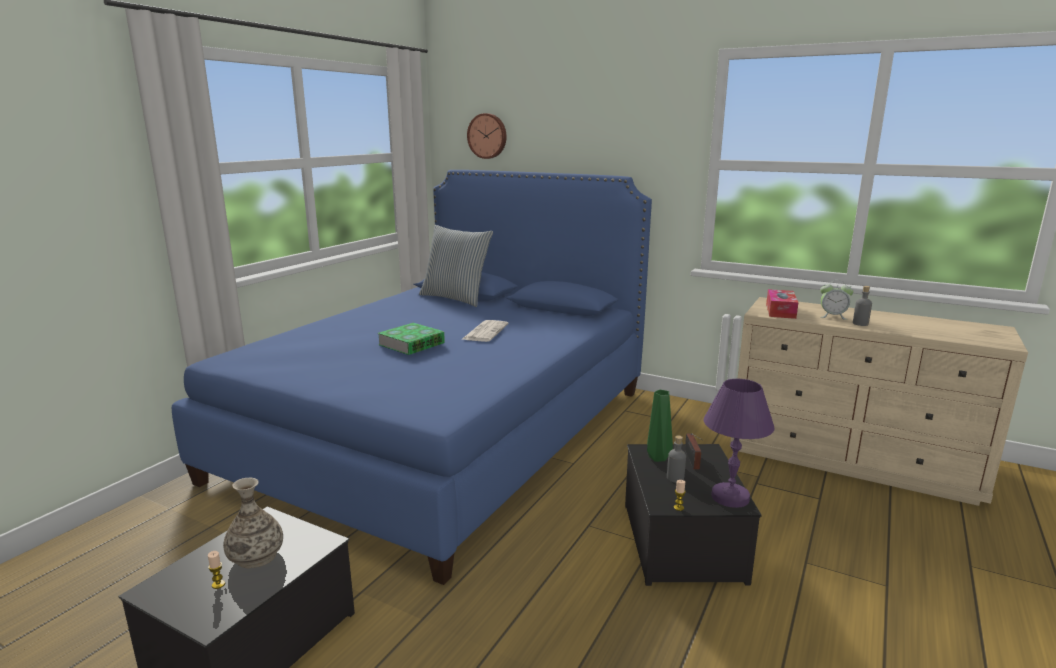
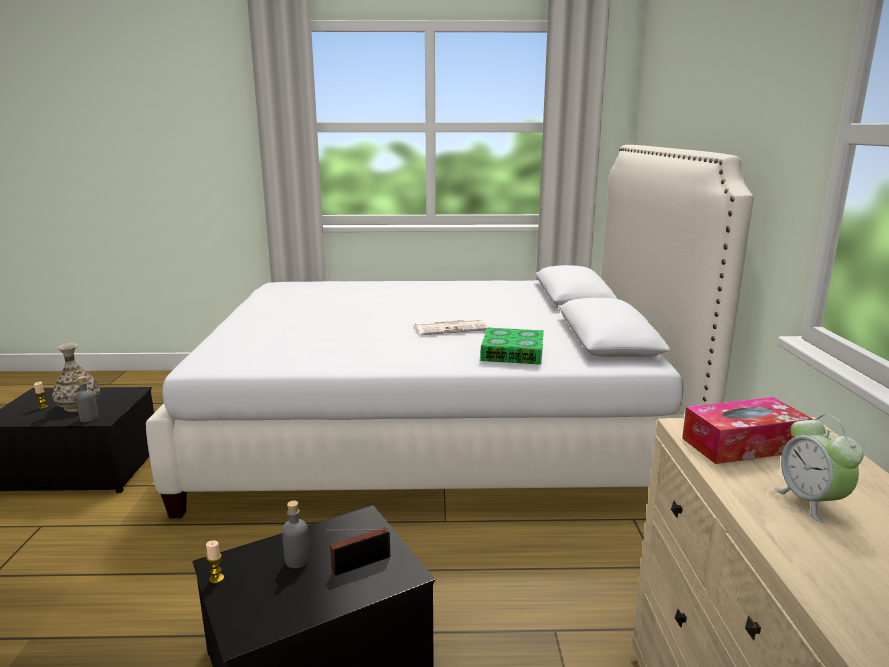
camera: 60 degrees right, 0 degrees up
(411, 344) = (373, 314): book -> book (512, 352)
(446, 431) = (437, 430): blue bed -> white bed
(456, 298) = (543, 297): pillow -> none
(488, 136) = (663, 99): wall clock -> none
(659, 458) = (348, 536): green vase -> none
(730, 497) = (264, 619): purple table lamp -> none
(860, 323) = (812, 542): grey bottle -> grey bottle (89, 418)

